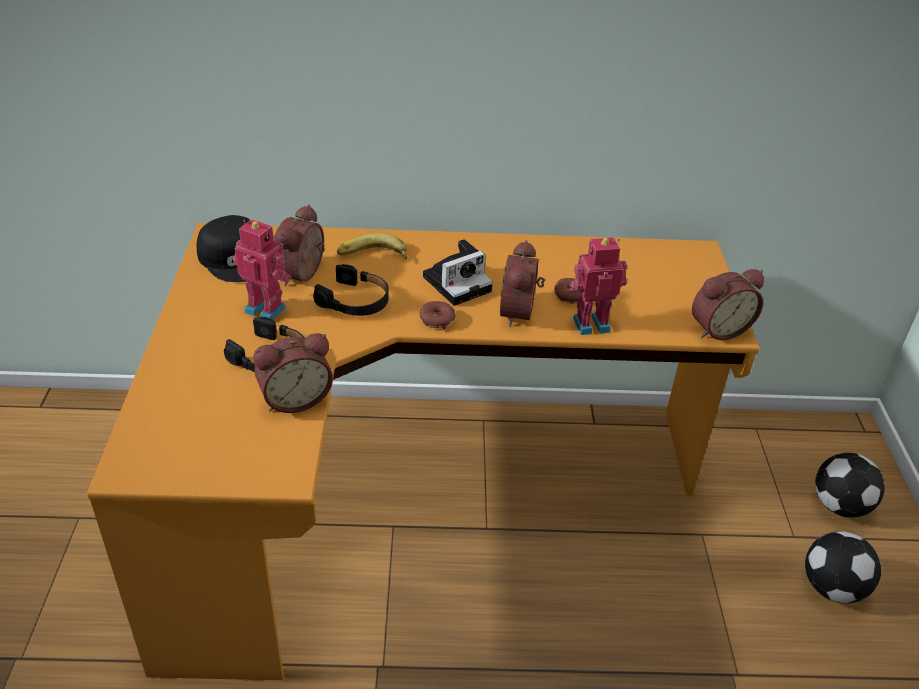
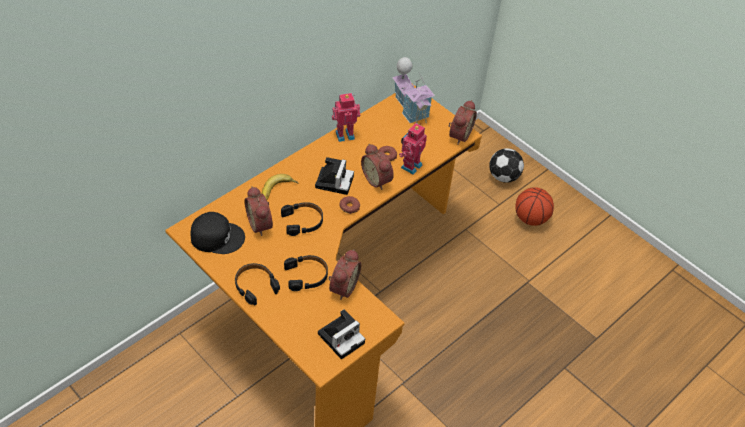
camera: 45 degrees left, 10 degrees up
(198, 329) = (255, 286): none -> black headphones
(204, 455) = (342, 337): none -> camera
(267, 308) = (270, 253): toy robot -> toy robot (344, 134)
(678, 265) = (410, 108): none -> toy house
(832, 589) = (530, 218): football -> basketball

